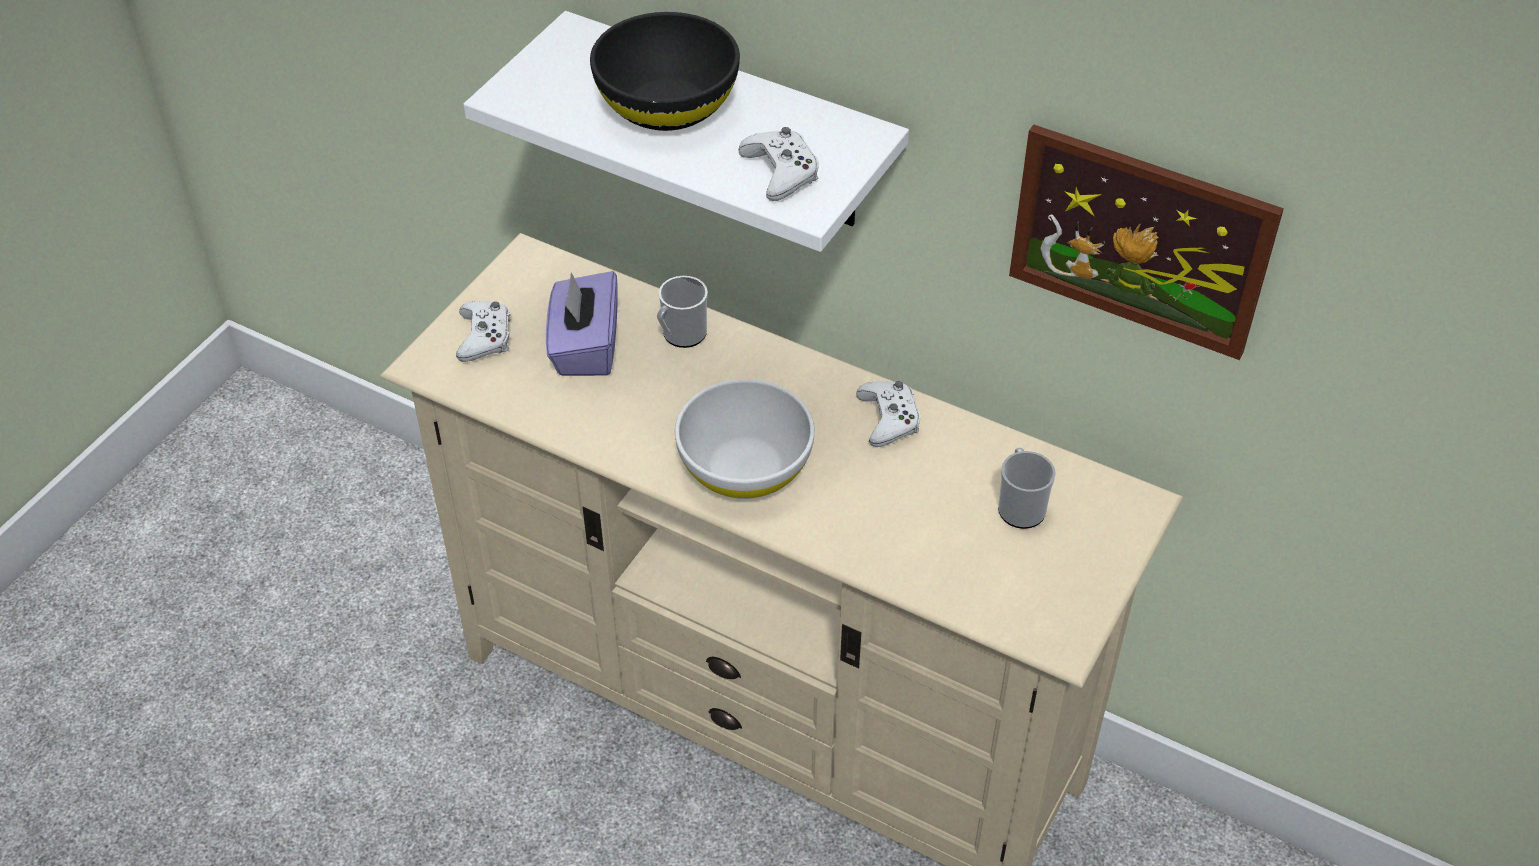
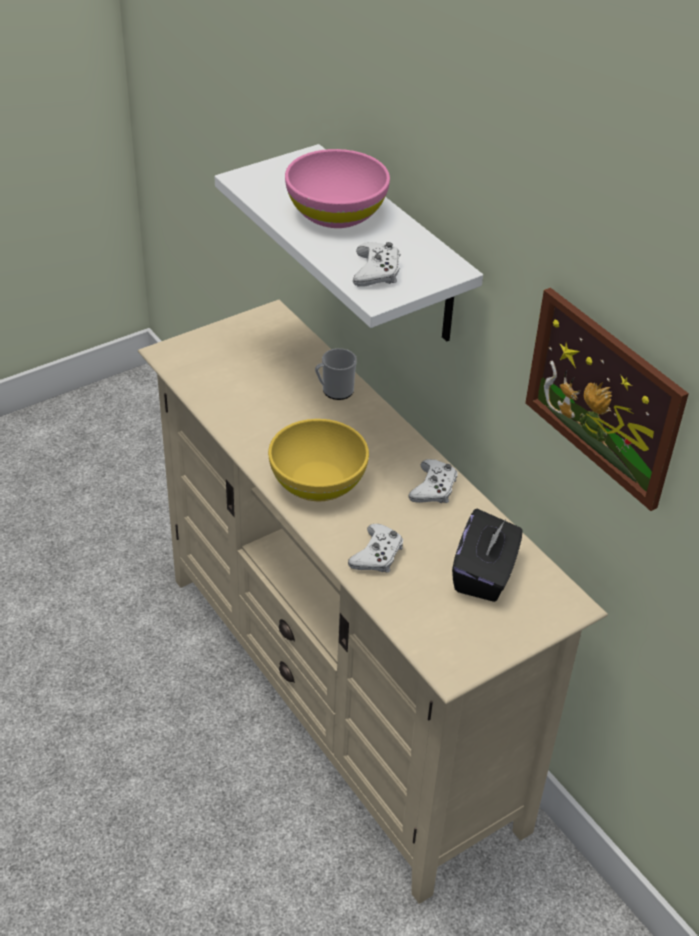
camera: 25 degrees right, 5 degrees down
(485, 337) = (213, 350): white game controller -> white game controller (377, 555)
(585, 347) = (269, 377): purple tissue box -> none
(668, 106) = (336, 213): black bowl -> pink bowl
(744, 468) = (317, 482): white bowl -> yellow bowl
(1020, 506) = (484, 574): mug -> black tissue box

